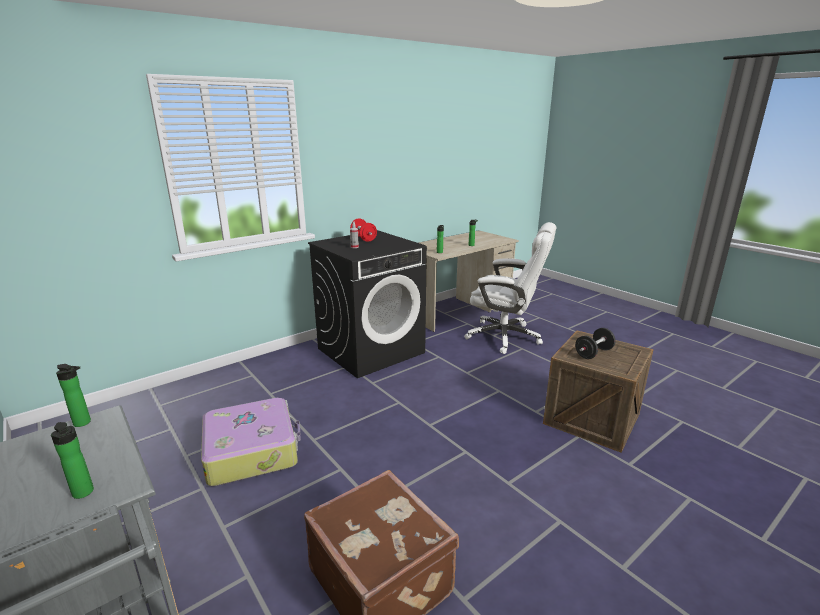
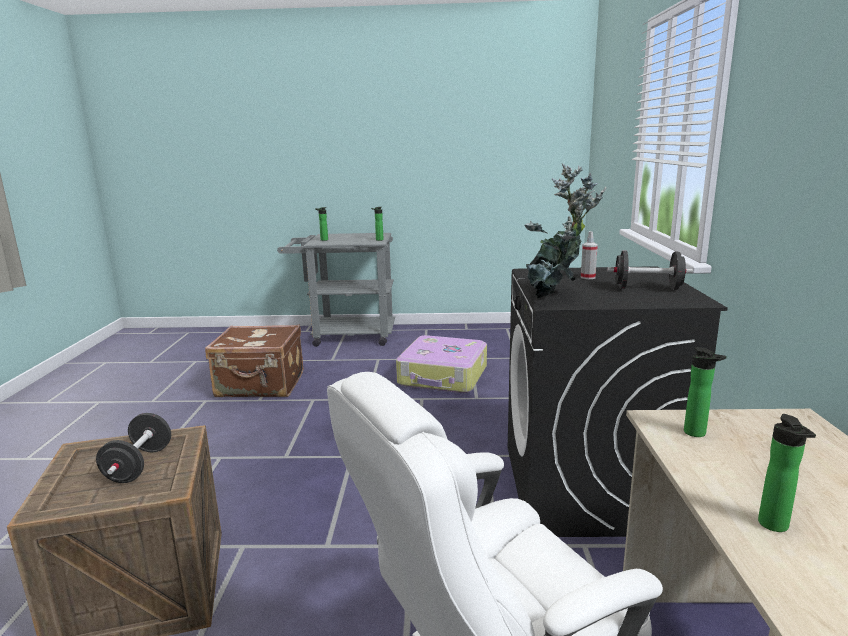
camera: 130 degrees right, 5 degrees down
(363, 238) = (647, 288): red dumbbell -> black dumbbell
(404, 245) = (554, 298): none -> potted plant

